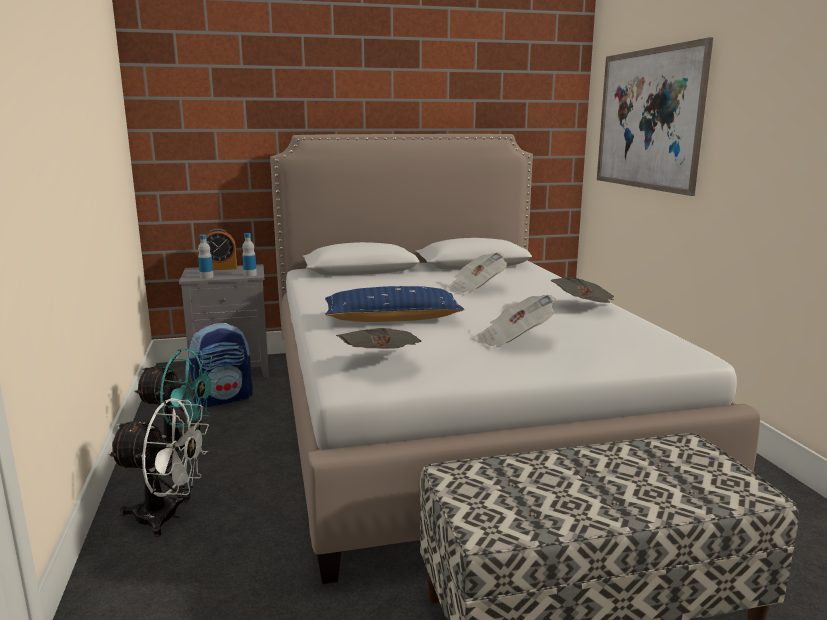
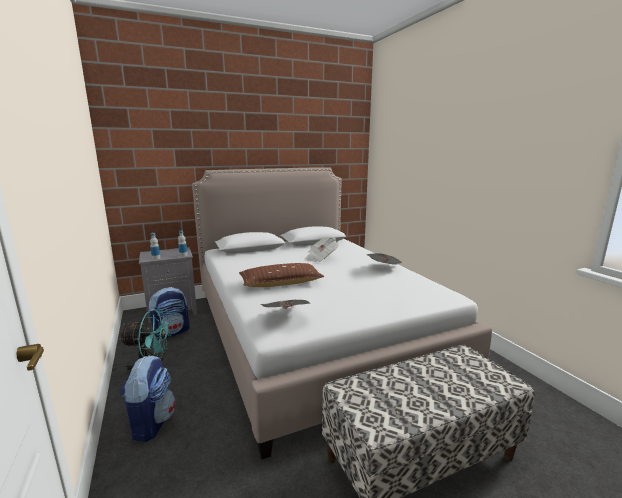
camera: 10 degrees left, 0 degrees up
(167, 517) = (151, 422): white fan -> backpack
(220, 268) = (163, 251): alarm clock -> none
(392, 319) = (281, 283): blue pillow -> brown pillow
(513, 341) = (355, 294): newspaper -> none
(647, 119) = (405, 160): picture -> none

